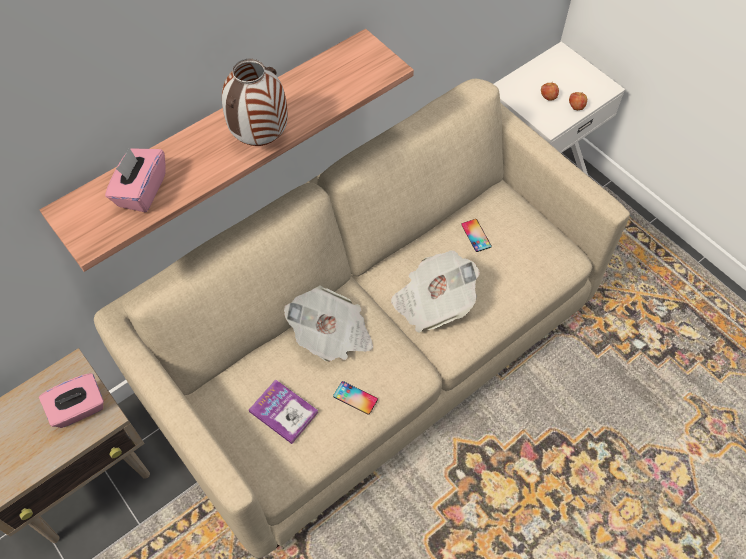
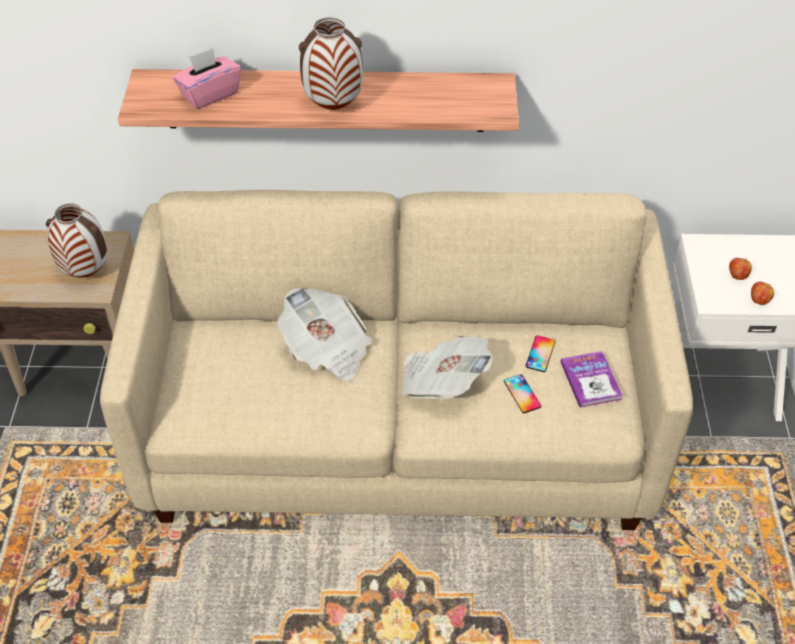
camera: 40 degrees right, 10 degrees down
(79, 409) = (87, 272): pink tissue box -> vase
(283, 412) = (228, 378): book -> book (590, 380)
(355, 398) = (295, 408): phone -> phone (522, 394)

